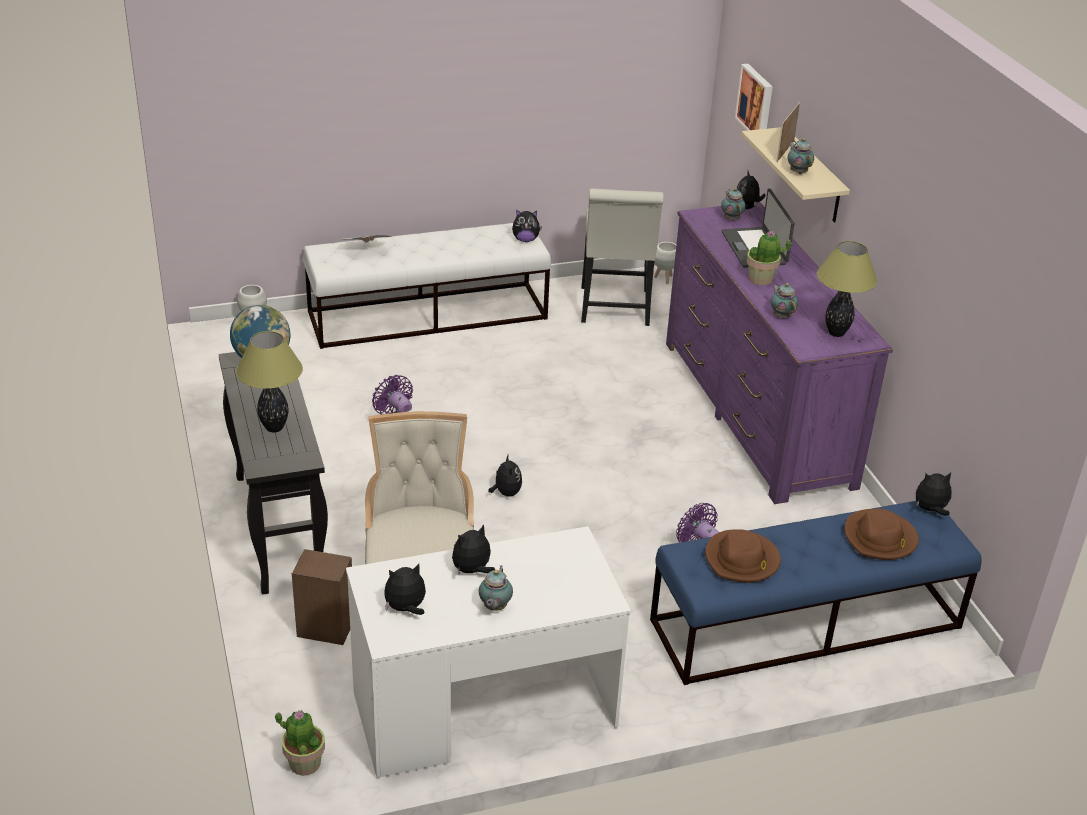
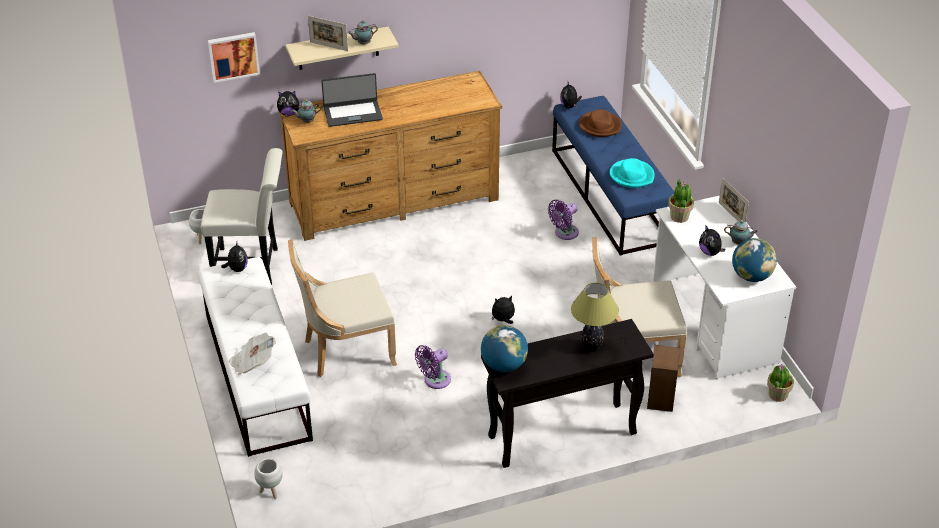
camera: 90 degrees left, 5 degrees up
(406, 609) = (751, 276): plush toy -> globe
(461, 370) = (345, 351): none -> beige chair
(571, 609) = (731, 214): none -> picture frame
(742, 560) = (632, 175): brown hat -> turquoise hat
(756, 412) = (394, 201): purple dresser -> brown dresser
(761, 279) = (398, 113): potted plant -> potted plant (679, 216)
(781, 315) = (446, 108): teapot -> none
(836, 333) = (465, 88): table lamp -> none

